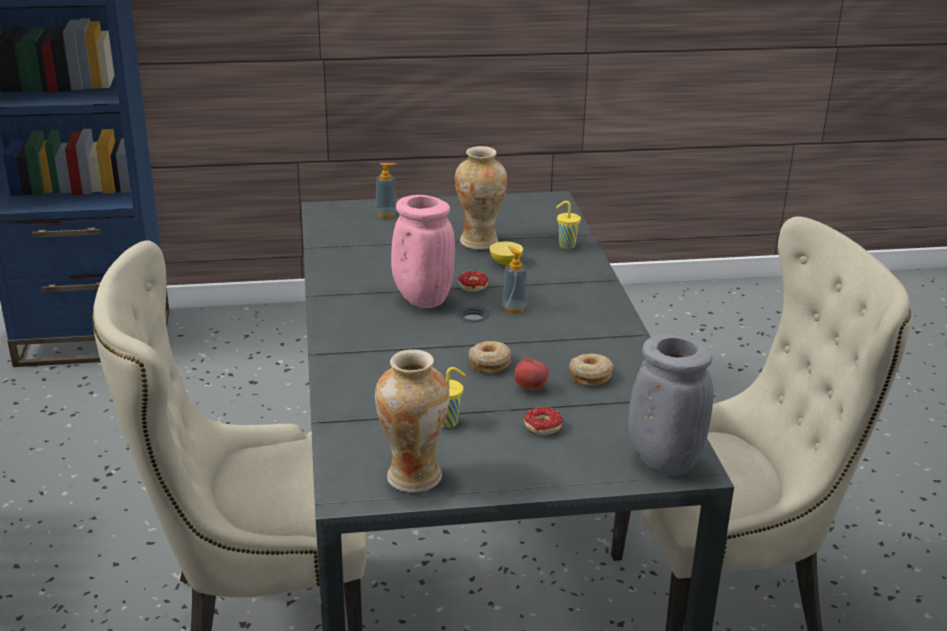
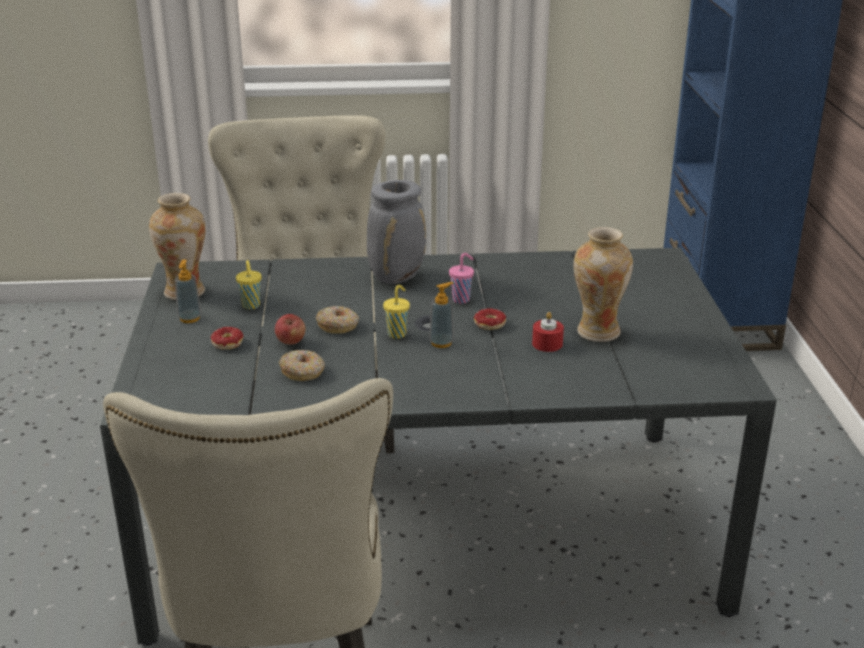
camera: 95 degrees right, 0 degrees up
(386, 214) = (658, 285): soap dispenser -> soap dispenser (189, 318)
(421, 300) = (462, 299): pink vase -> pink cup
(505, 262) = (547, 344): lemon -> red candle
(566, 245) = (597, 382): yellow cup -> yellow cup (397, 334)
(661, 461) = (152, 393): grey vase -> grey vase (397, 277)

